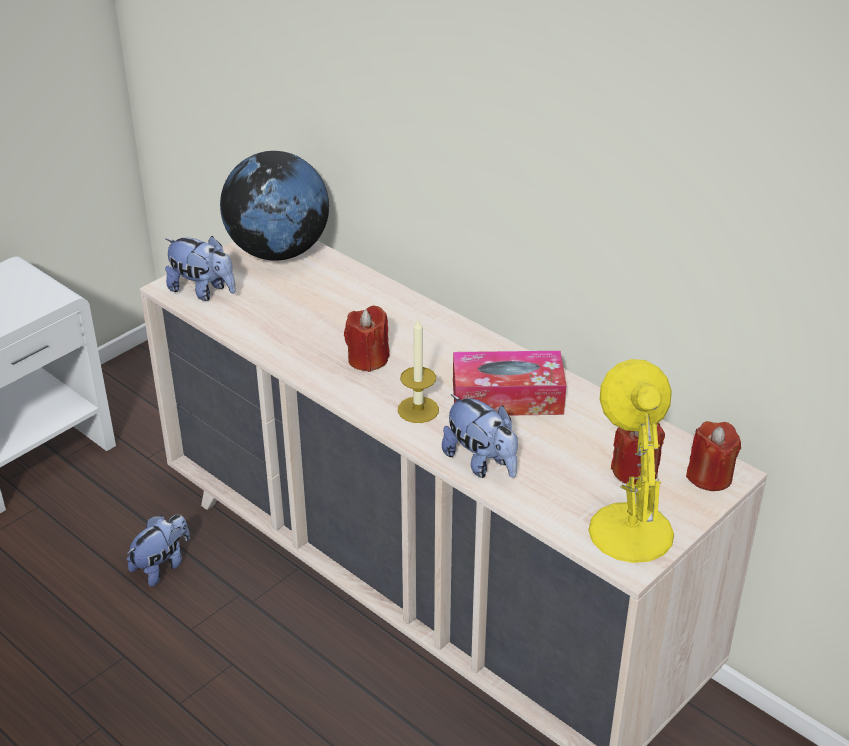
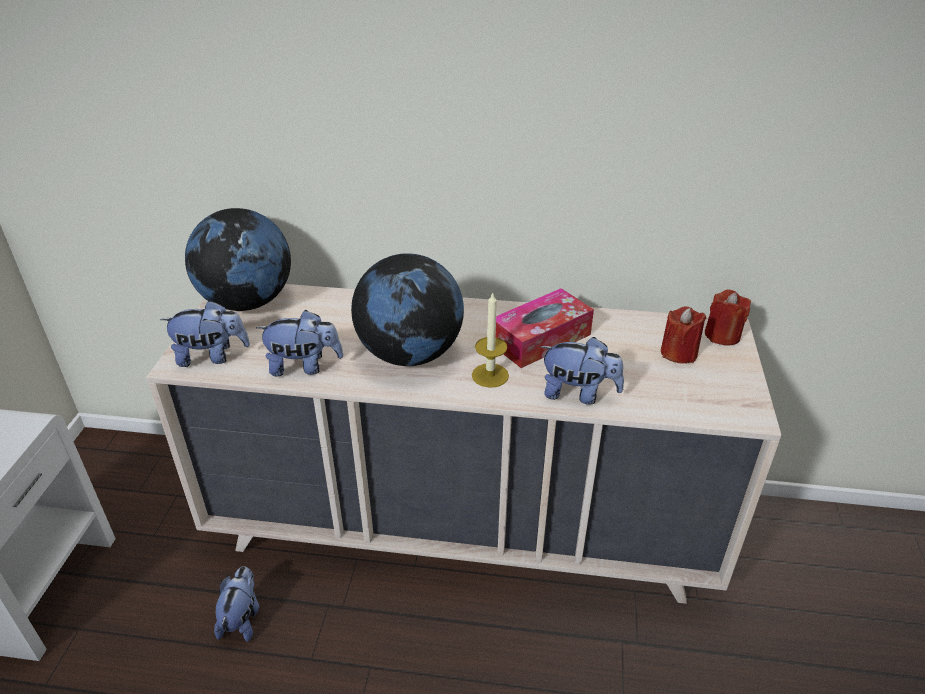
camera: 35 degrees left, 0 degrees up
(267, 331) = (304, 366): none -> plush toy
(368, 359) = (410, 354): red candle -> globe
(629, 528) = (722, 393): yellow table lamp -> none

